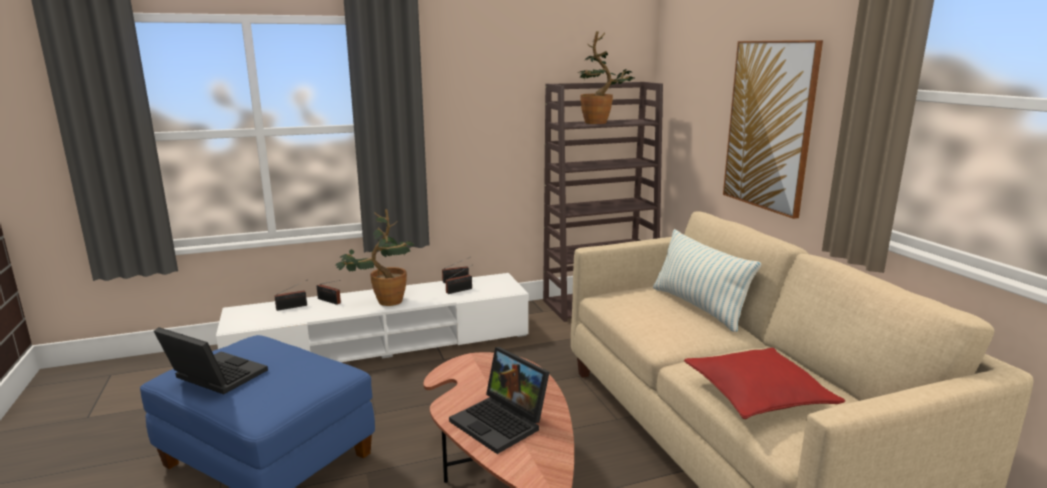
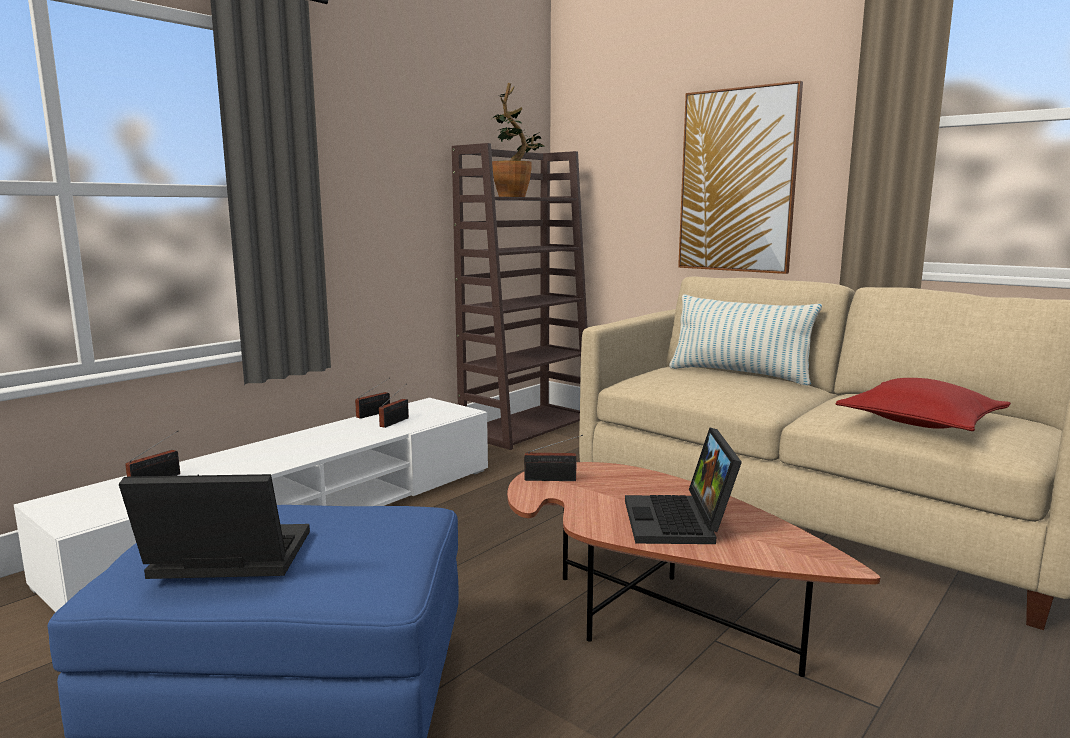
camera: 30 degrees left, 5 degrees down
(330, 301) = (214, 463): radio -> radio (553, 479)
(383, 302) = (303, 449): potted plant -> none
(502, 423) = (680, 522): laptop -> laptop turned 75 degrees clockwise

